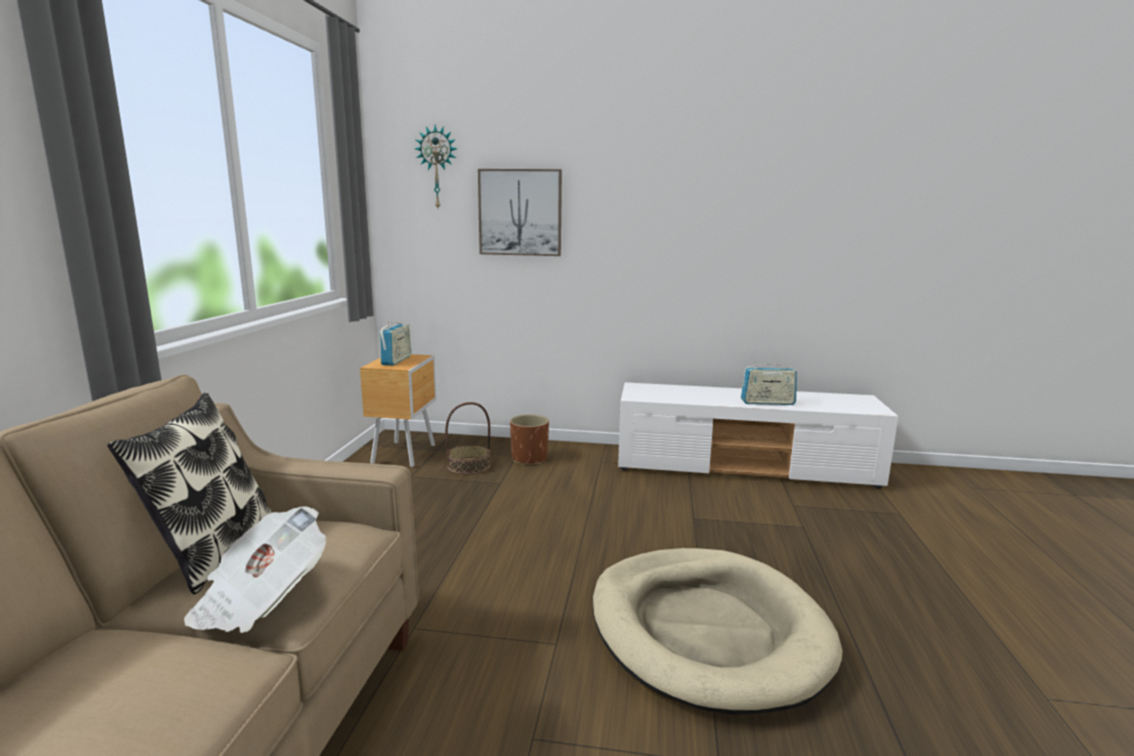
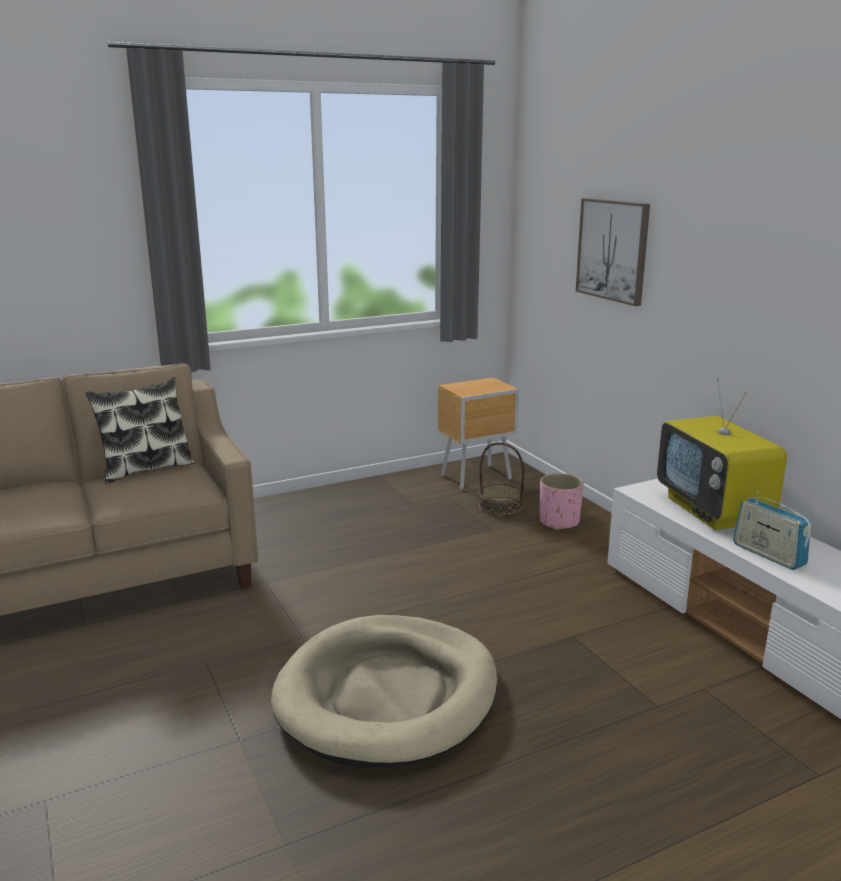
camera: 55 degrees right, 5 degrees up
(260, 599) = (113, 496): newspaper -> none
(396, 360) = (478, 385): radio -> none
(437, 168) = (558, 194): wall clock -> none
(529, 458) = (559, 522): brown planter -> pink planter
(693, 393) = (714, 511): none -> television

